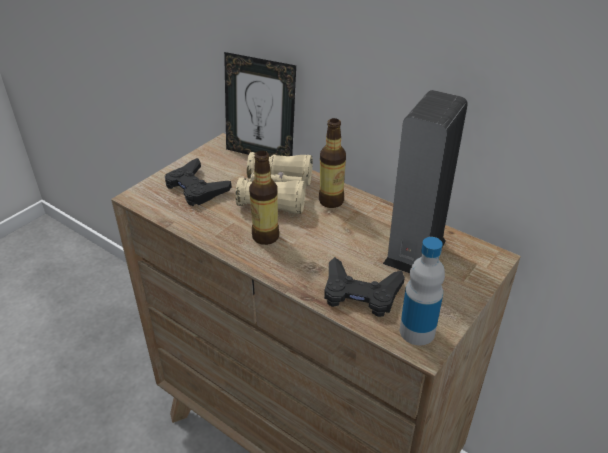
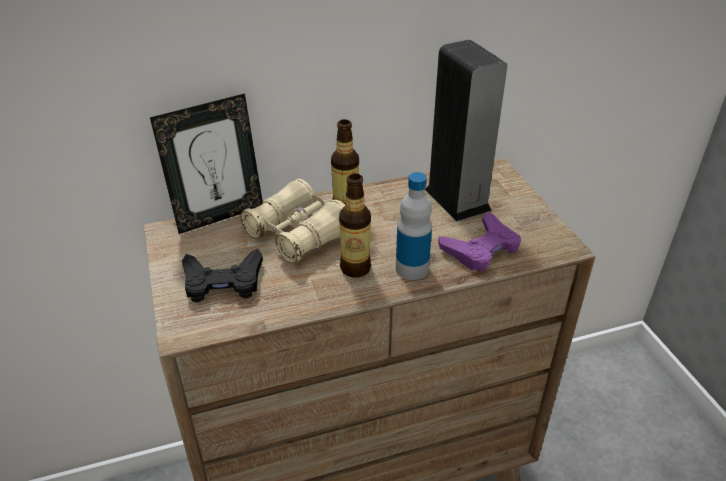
camera: 55 degrees left, 0 degrees up
(360, 293) = (481, 249): black game controller -> purple game controller
(417, 331) = (546, 242): bottle -> bottle (412, 268)

